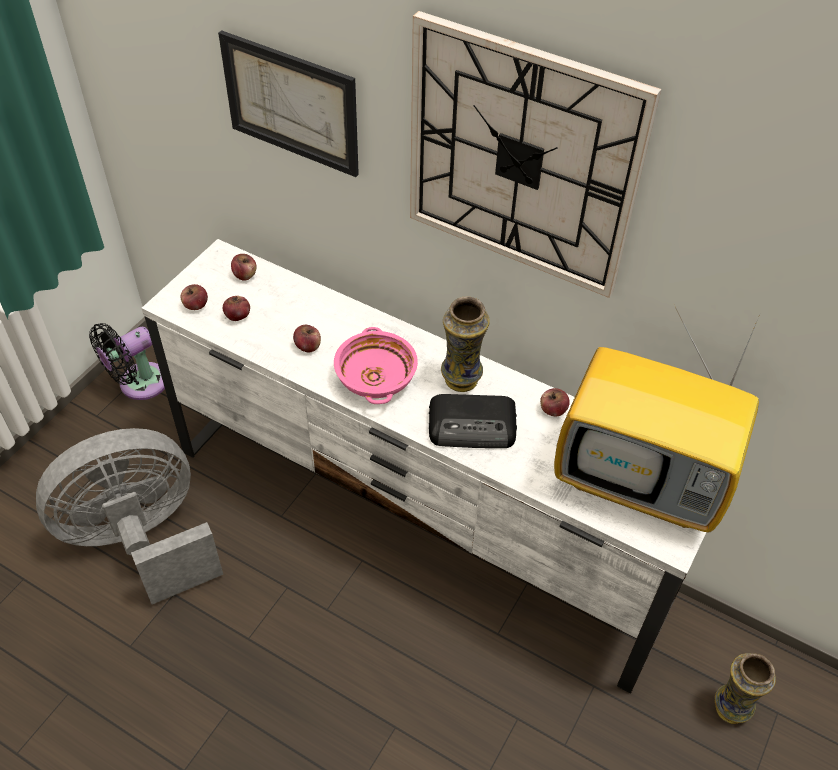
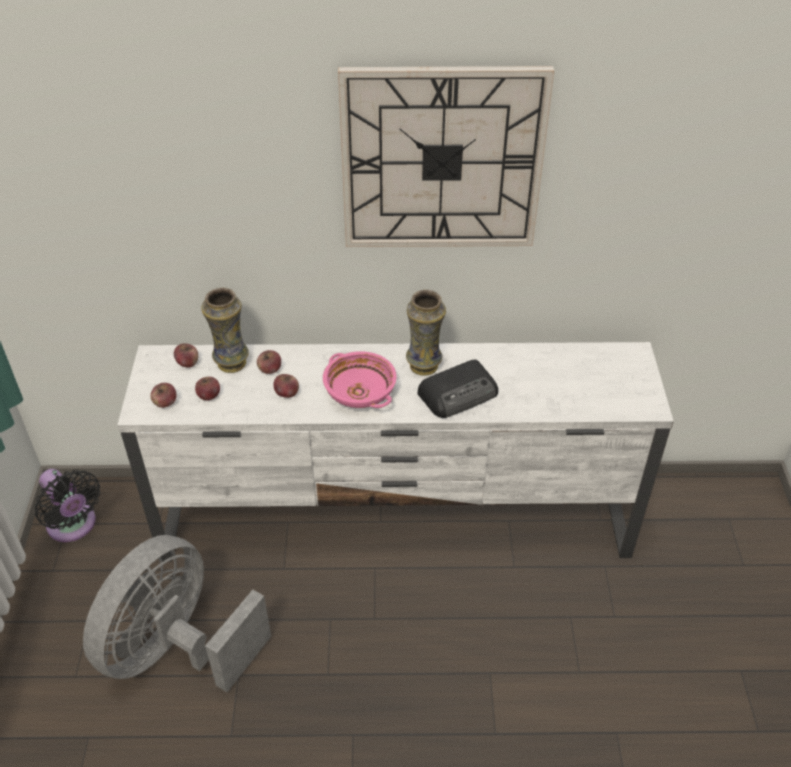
camera: 30 degrees left, 5 degrees down
(138, 384) = (74, 526): black fan -> black fan turned 60 degrees counterclockwise
(291, 103) = (213, 187): picture -> none
(553, 410) = (505, 358): apple -> apple (270, 370)
(643, 482) = (601, 377): television -> none
(730, 708) = (699, 532): vase -> vase (231, 363)

